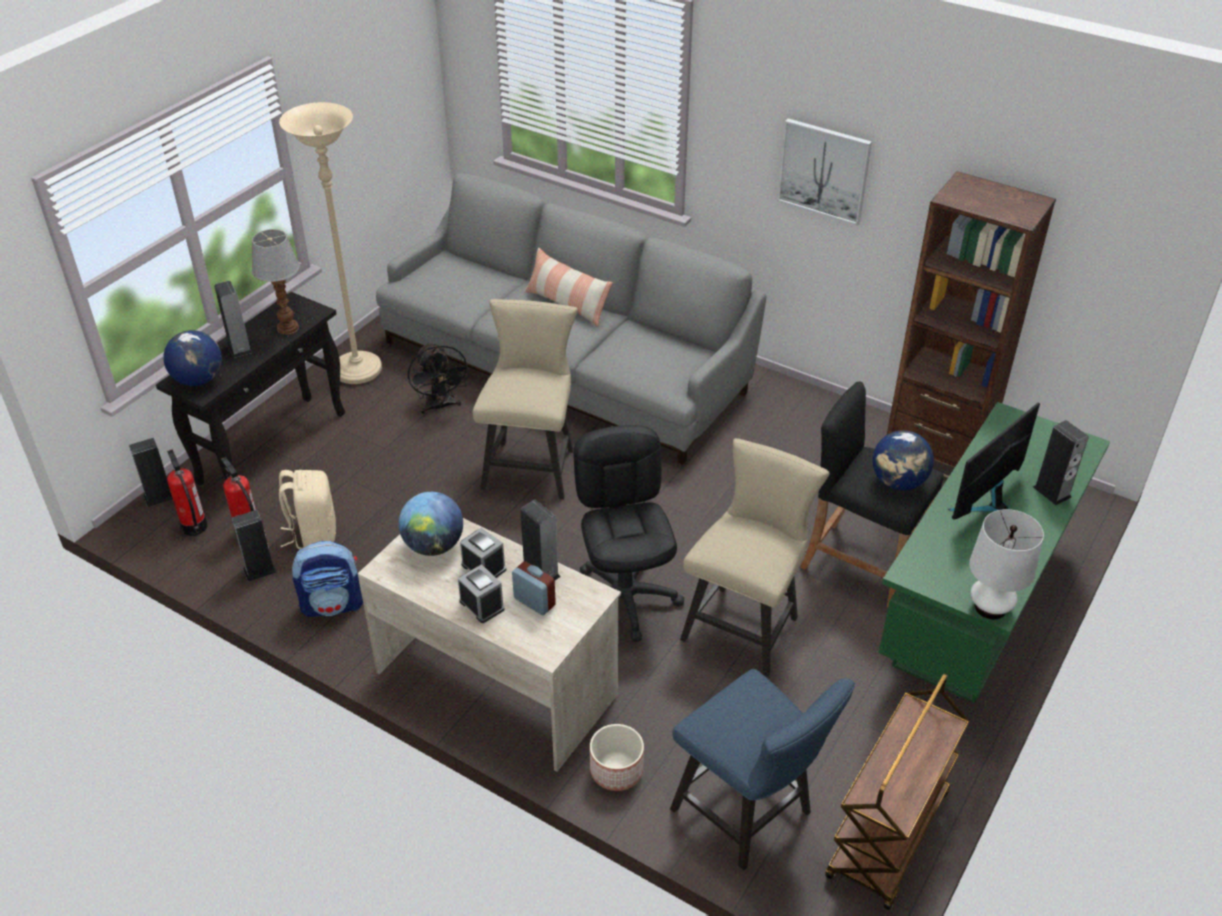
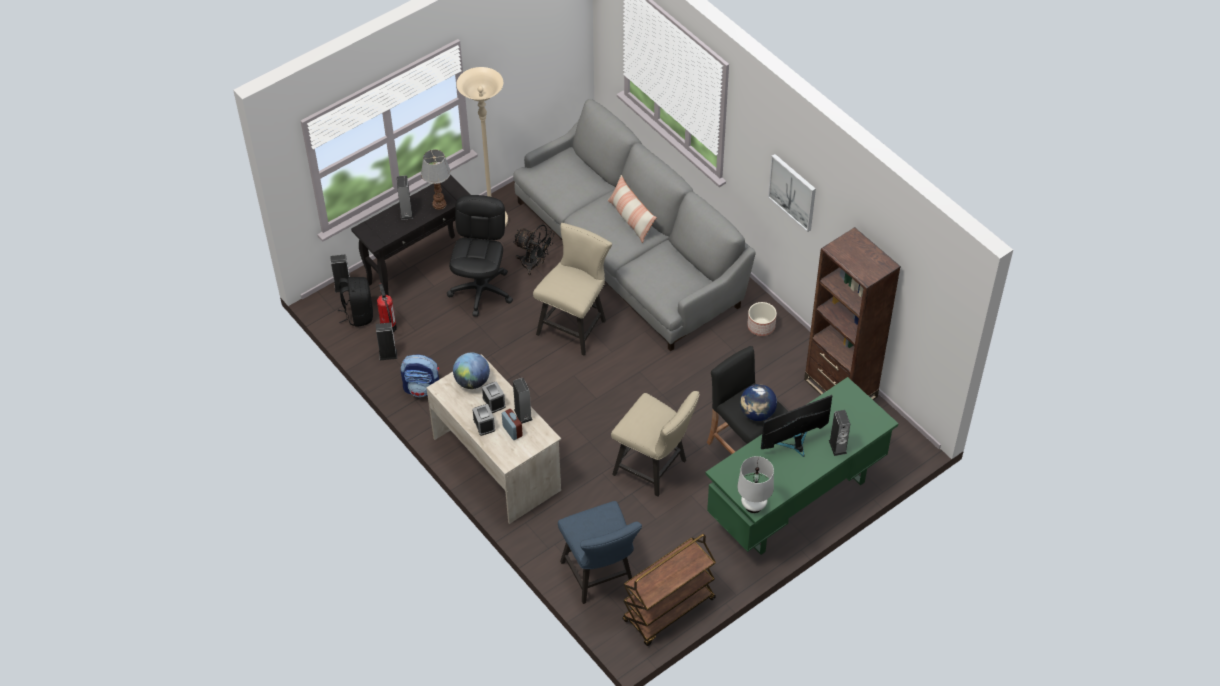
camera: 20 degrees right, 10 degrees up
(194, 527) = (358, 314): fire extinguisher -> black backpack
(198, 379) = (376, 231): globe -> none
(313, 534) = (426, 339): beige backpack -> none
(440, 407) = (534, 265): black fan -> black fan turned 60 degrees counterclockwise
(617, 770) = (541, 532): planter -> planter (761, 326)
(625, 598) = (591, 433): black office chair -> black office chair (481, 291)
(745, 623) = (654, 469): beige chair -> beige chair turned 75 degrees clockwise

